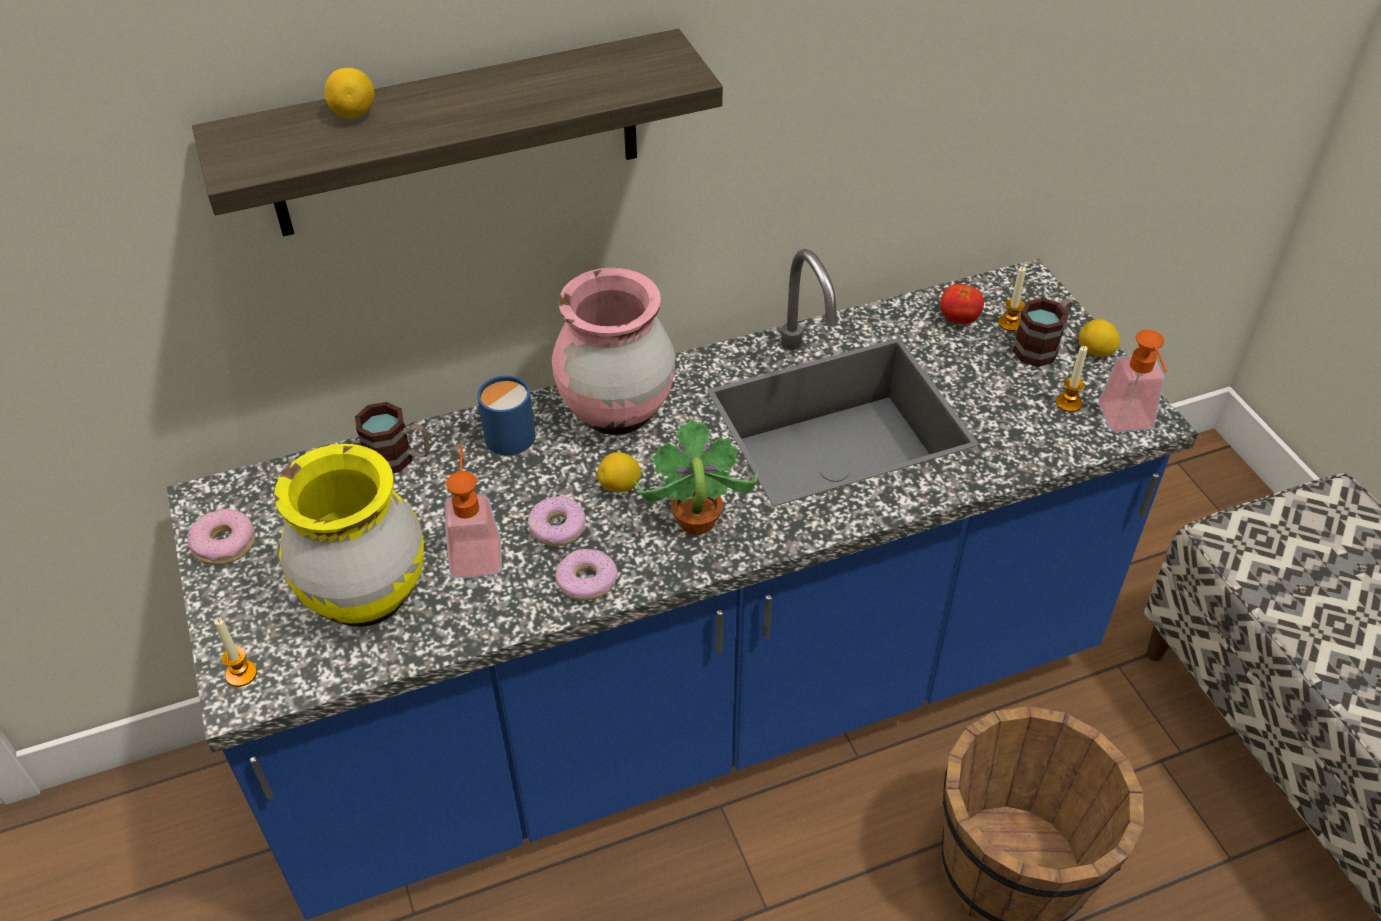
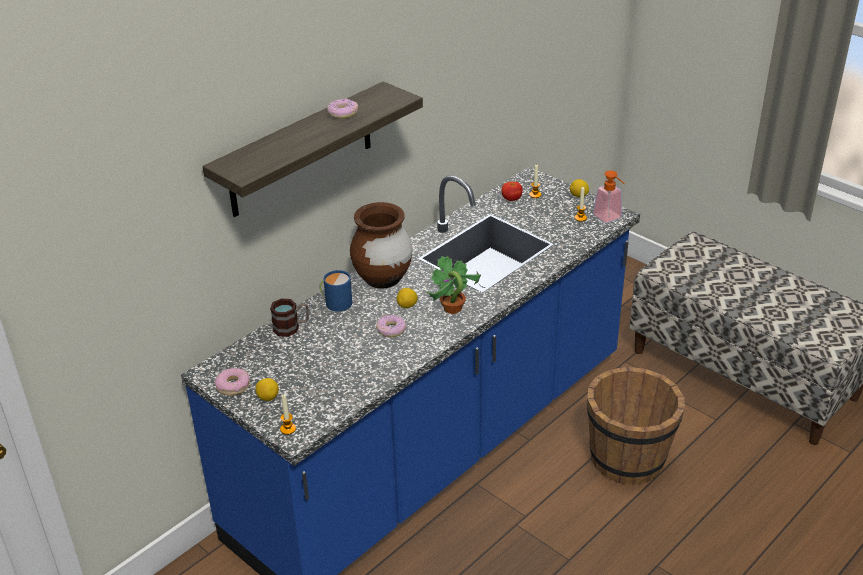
camera: 25 degrees left, 10 degrees down
(354, 114) = (274, 144): lemon -> lemon (268, 397)
(366, 597) = (323, 383): yellow vase -> none
(476, 550) = (360, 350): soap dispenser -> none
(586, 581) = (420, 344): donut -> donut (342, 113)
(616, 413) = (382, 279): pink vase -> brown vase
(1041, 347) = (554, 200): mug -> none

